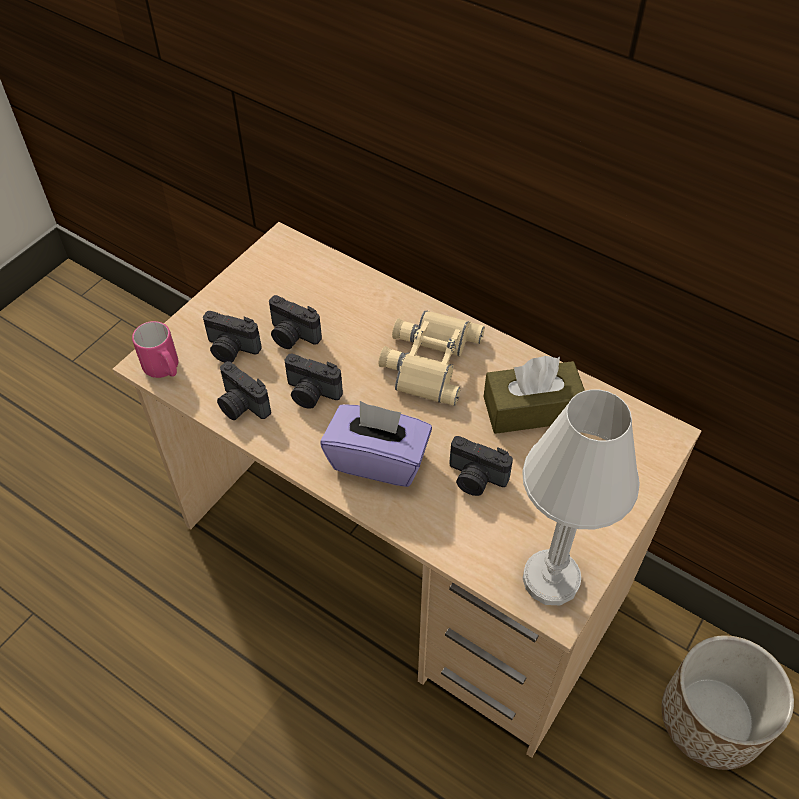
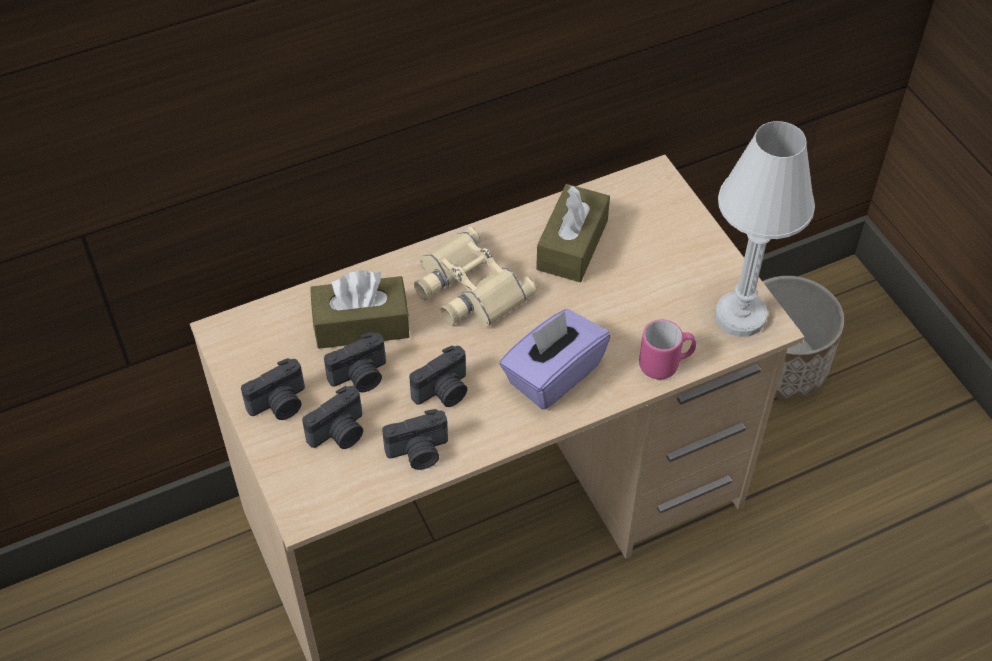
camera: 60 degrees left, 0 degrees up
(164, 370) = (324, 500): pink mug -> pink mug (665, 364)
(343, 313) = (361, 324): none -> brown tissue box
(475, 479) = (617, 317): camera -> camera (280, 404)

